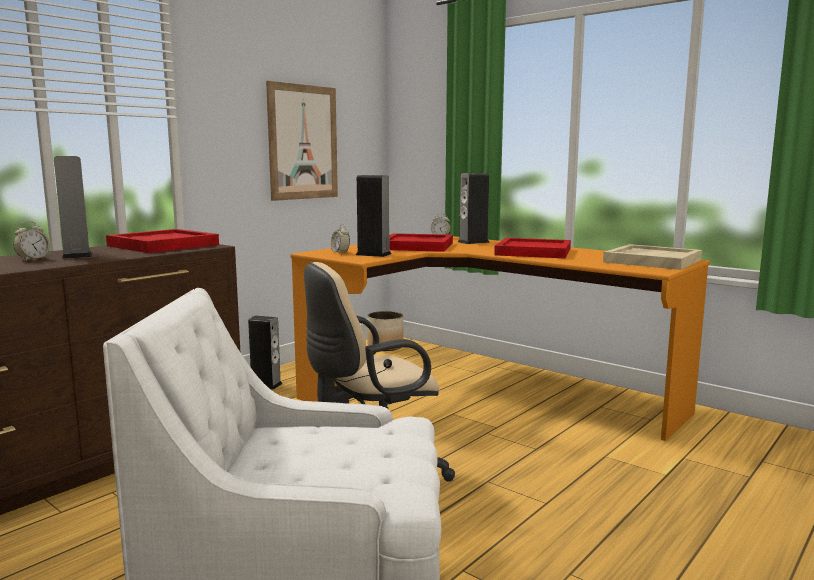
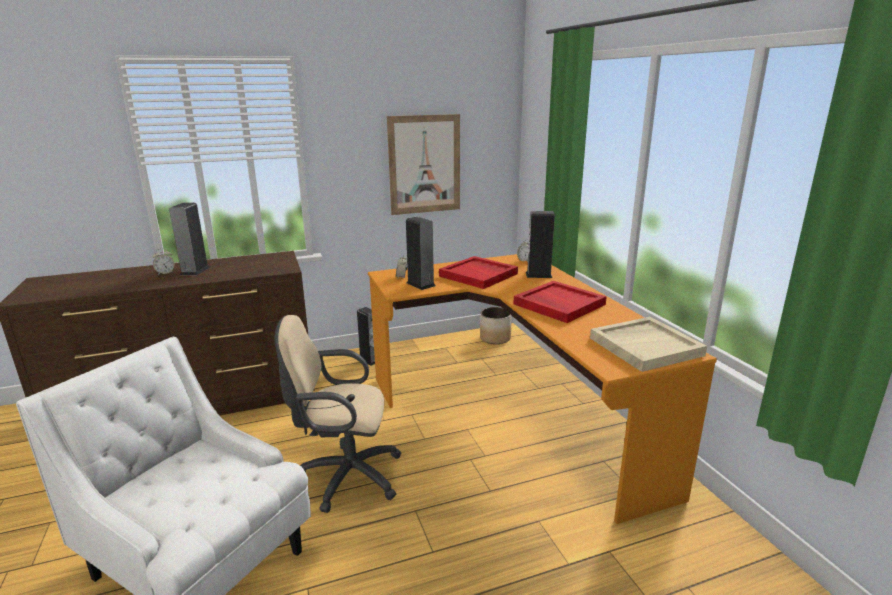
camera: 30 degrees right, 10 degrees up
(163, 245) = (262, 263): red tray -> none

